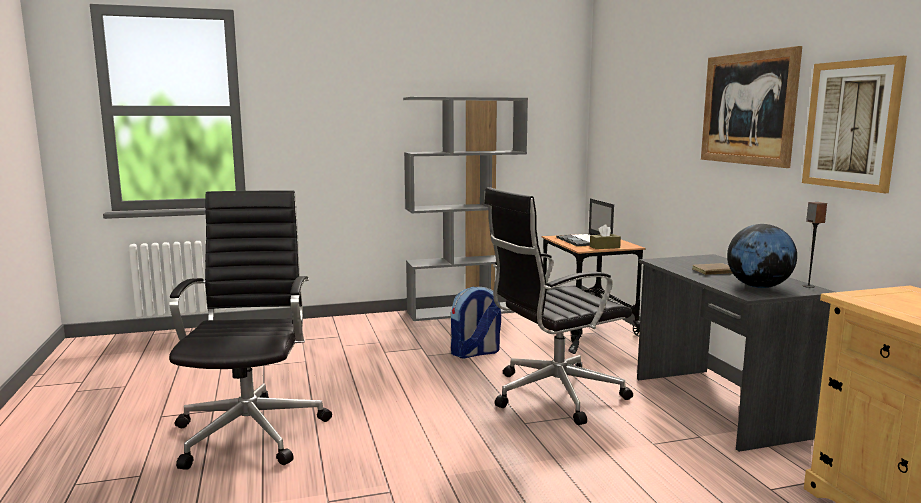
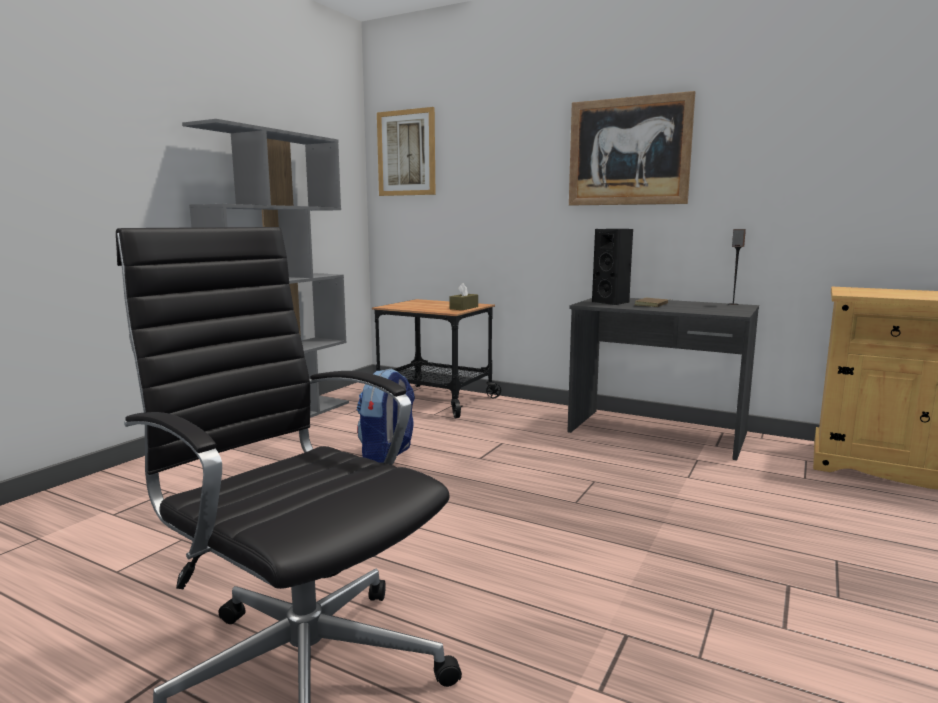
camera: 45 degrees left, 0 degrees up
(553, 395) = (540, 468): black office chair -> none
(584, 241) = (427, 306): laptop -> none
(689, 263) = (612, 302): none -> black speaker
(758, 287) = (715, 308): globe -> none
(851, 125) = (757, 160): picture -> picture (406, 153)

